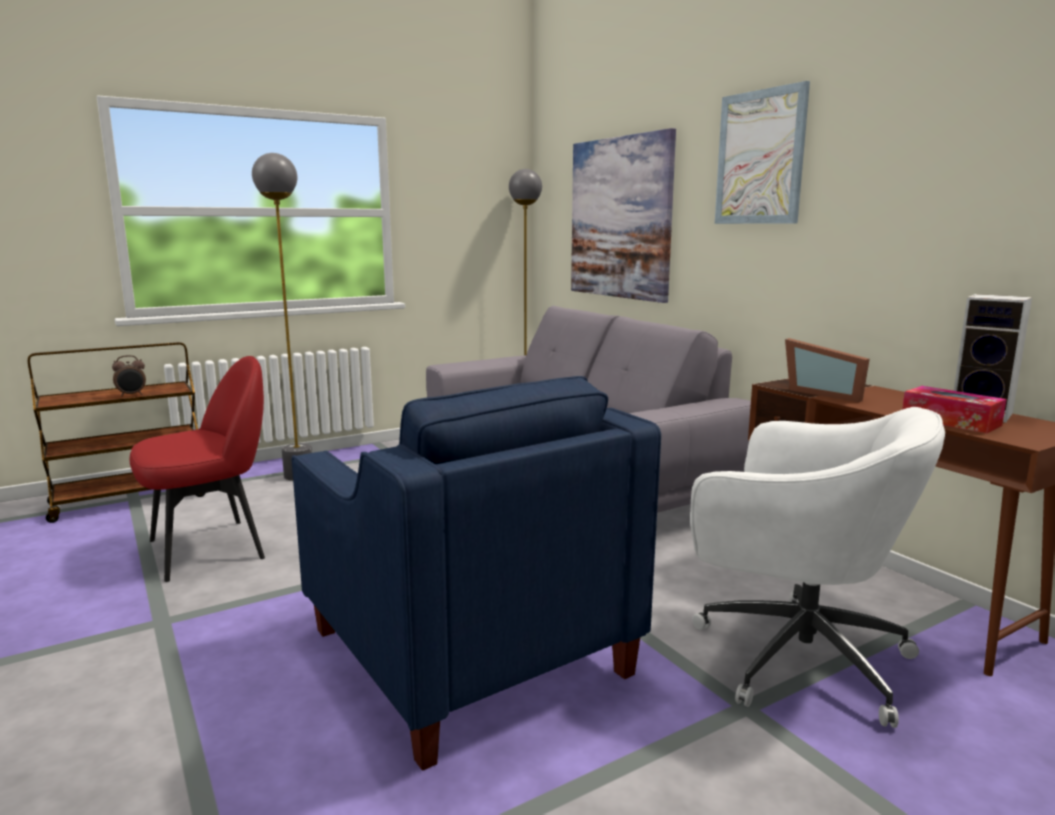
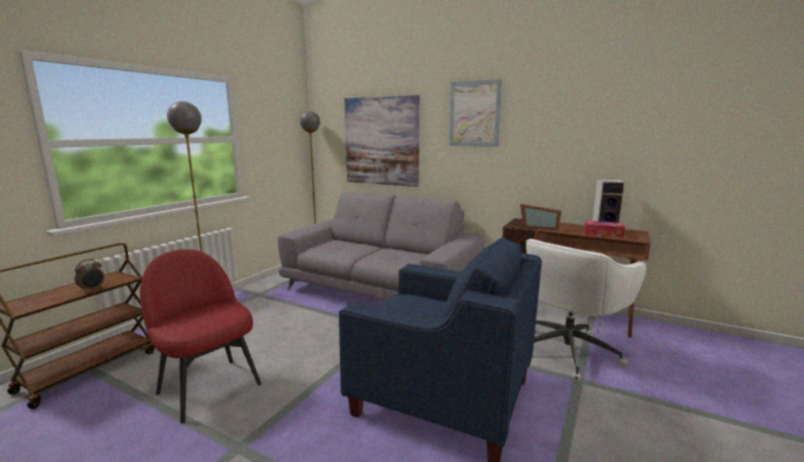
camera: 30 degrees left, 0 degrees up
(210, 548) = (208, 387): red chair -> red chair turned 75 degrees counterclockwise
(794, 656) = (568, 351): white office chair -> white office chair turned 135 degrees clockwise

